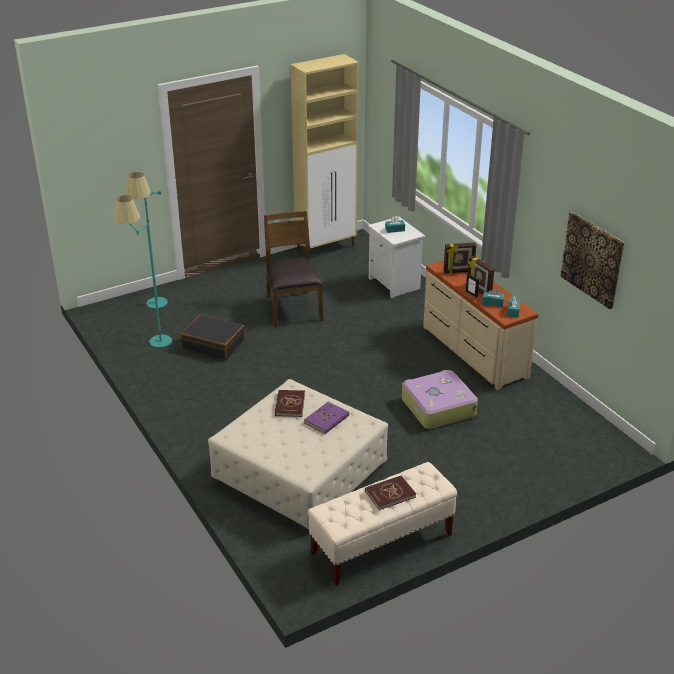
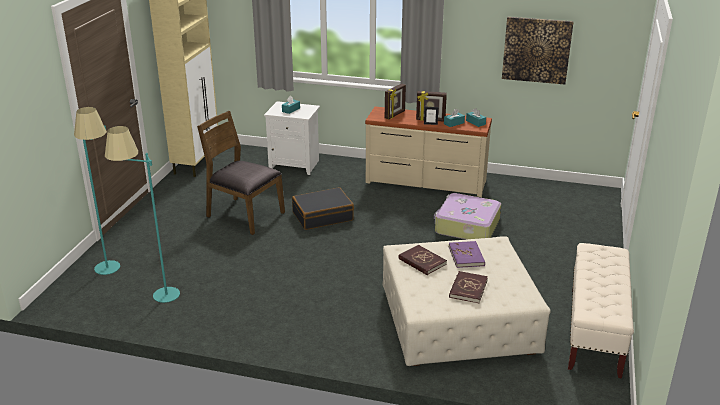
camera: 45 degrees left, 5 degrees down
(213, 344) = (222, 272): black suitcase -> black suitcase (322, 216)
(390, 494) = (603, 275): red book -> red book (468, 289)

